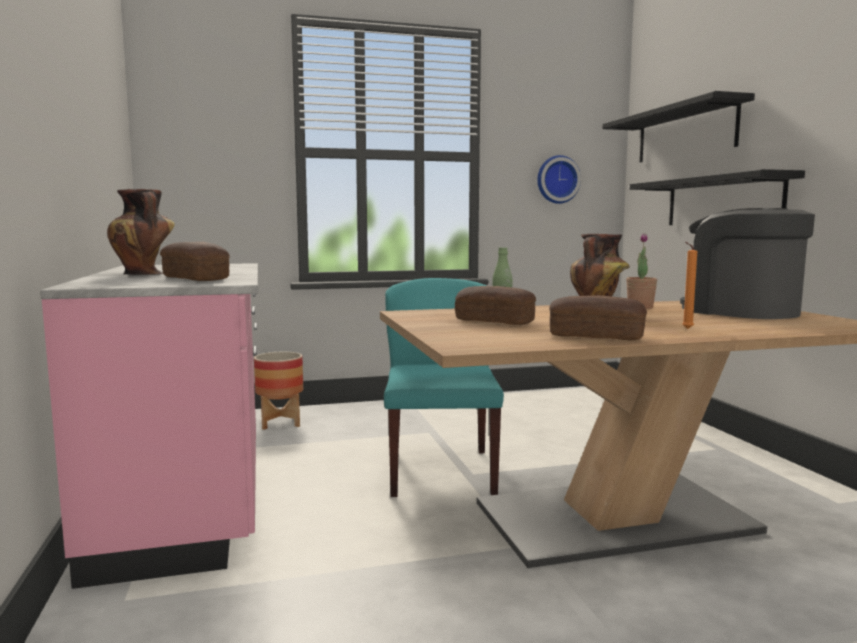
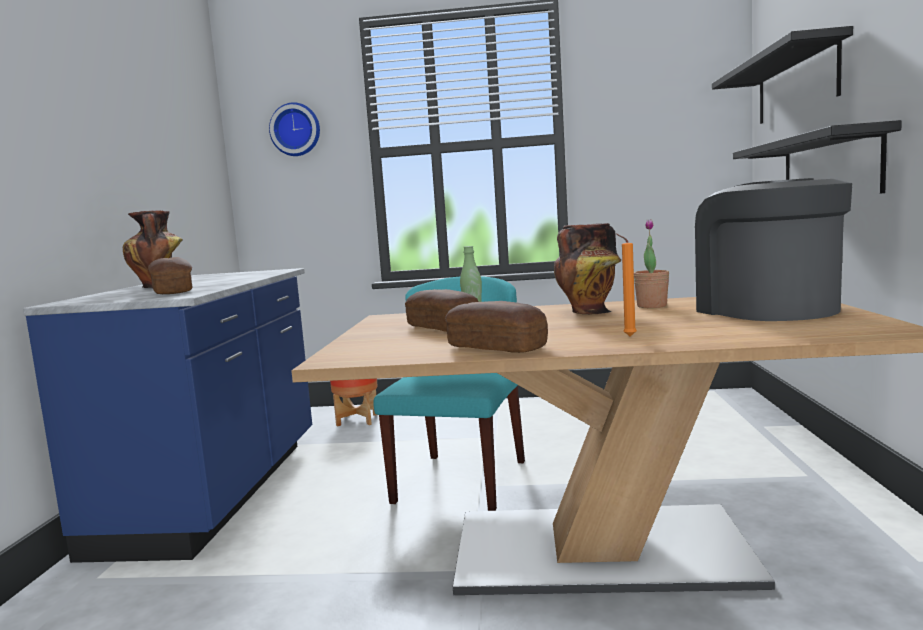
camera: 20 degrees right, 0 degrees up
(190, 502) = (218, 493): pink counter -> blue counter
(557, 179) = (660, 154): wall clock -> wall clock (296, 130)

